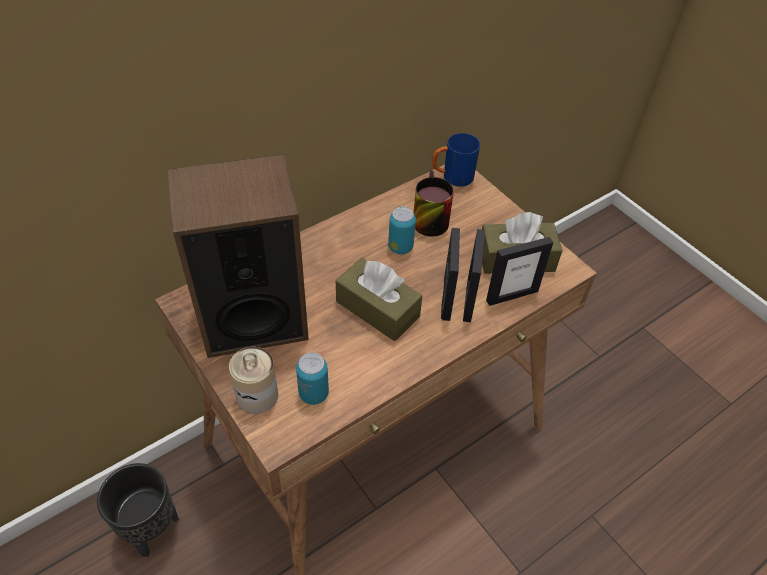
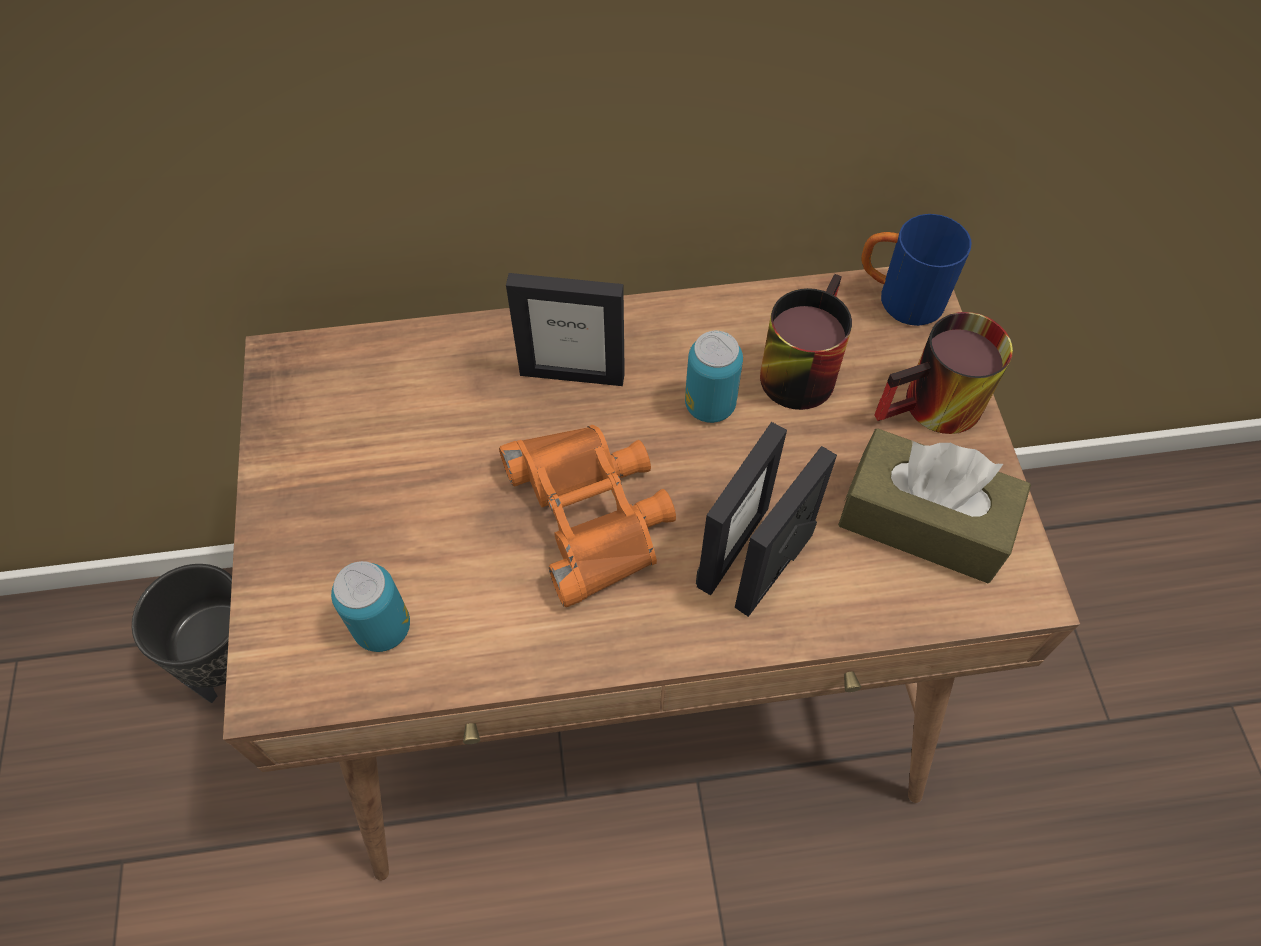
camera: 30 degrees right, 10 degrees up
(253, 318) = (373, 437): speaker -> none
(257, 395) = (291, 586): can -> none
(377, 309) = (592, 512): brown tissue box -> orange binoculars
(494, 216) = (934, 411): none -> mug
(511, 295) = (865, 596): picture frame -> picture frame (572, 374)

